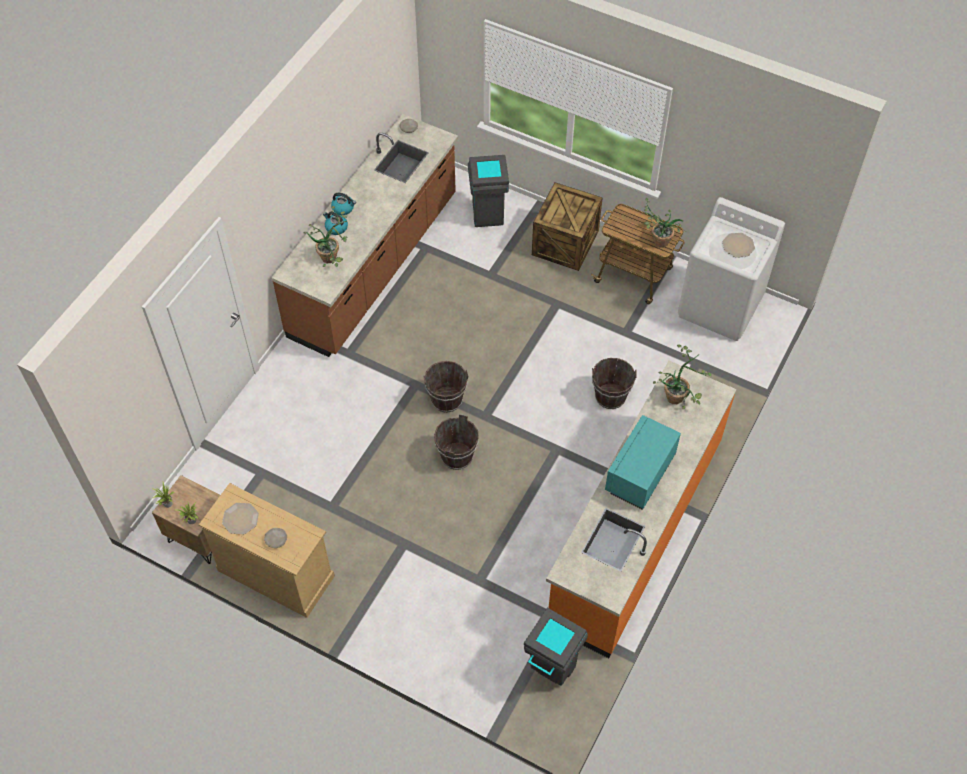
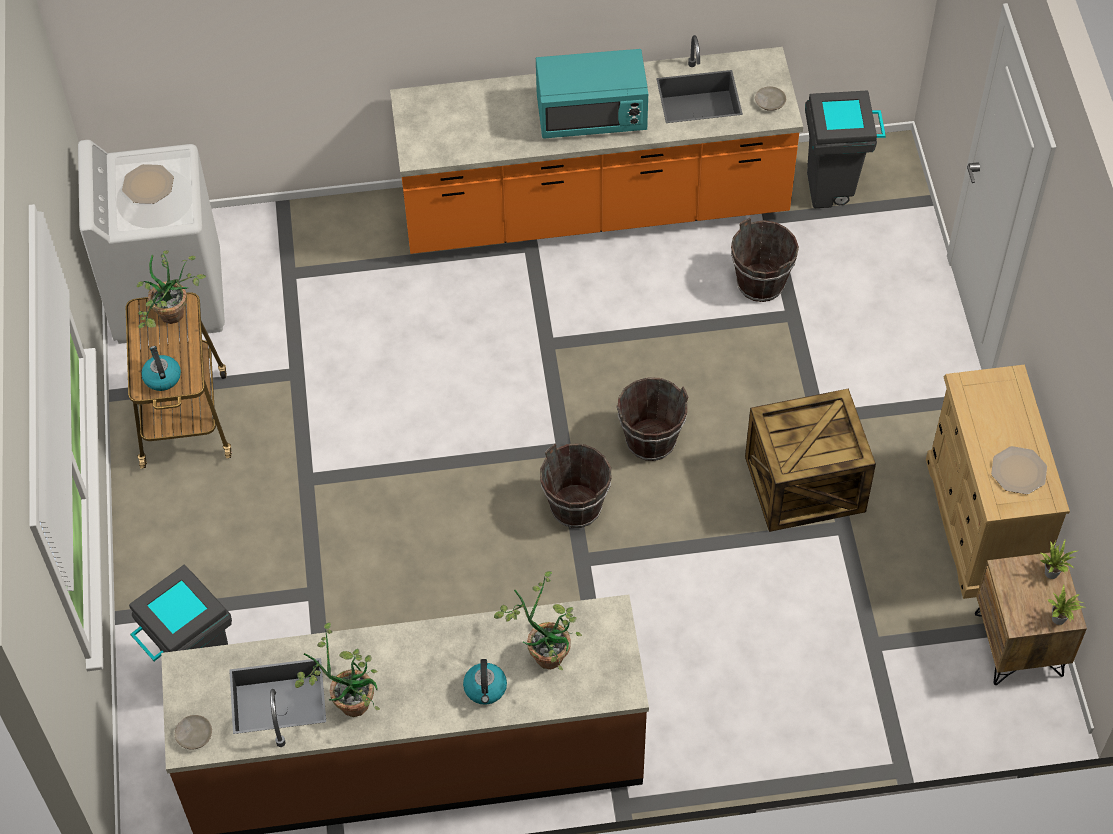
camera: 125 degrees left, 0 degrees up
(276, 540) = (1005, 414): beige plate -> beige plate (769, 102)
(343, 208) = (439, 707): kettle -> kettle (162, 377)
(564, 242) = (179, 537): crate -> crate (804, 485)
(610, 397) = (419, 333): brown bucket -> brown bucket (761, 283)
(679, 397) = (448, 134): potted plant -> potted plant (348, 699)

